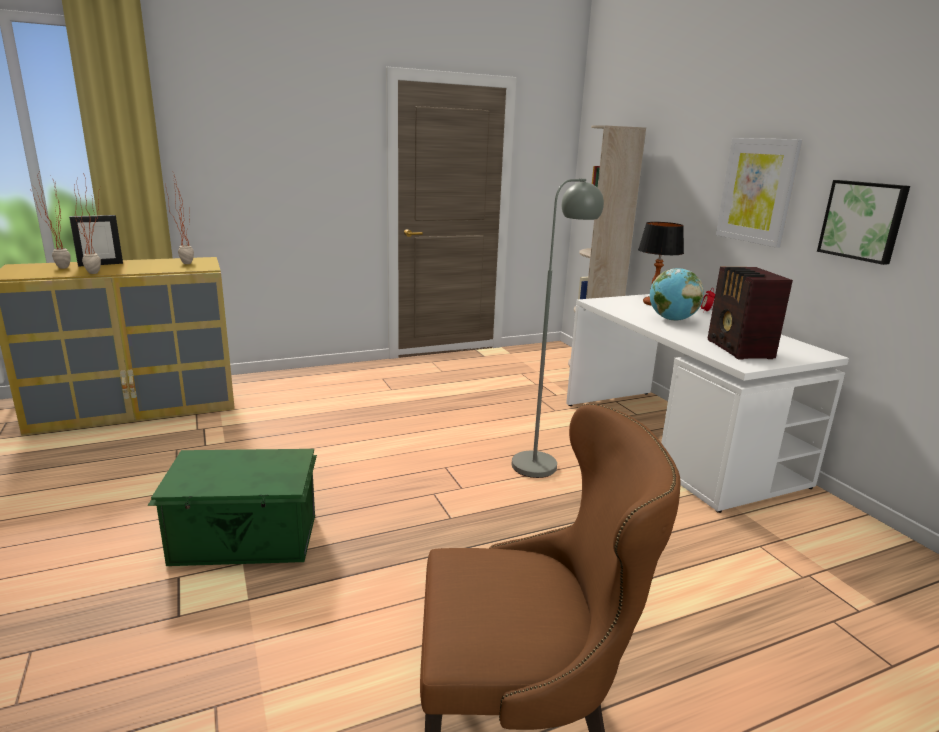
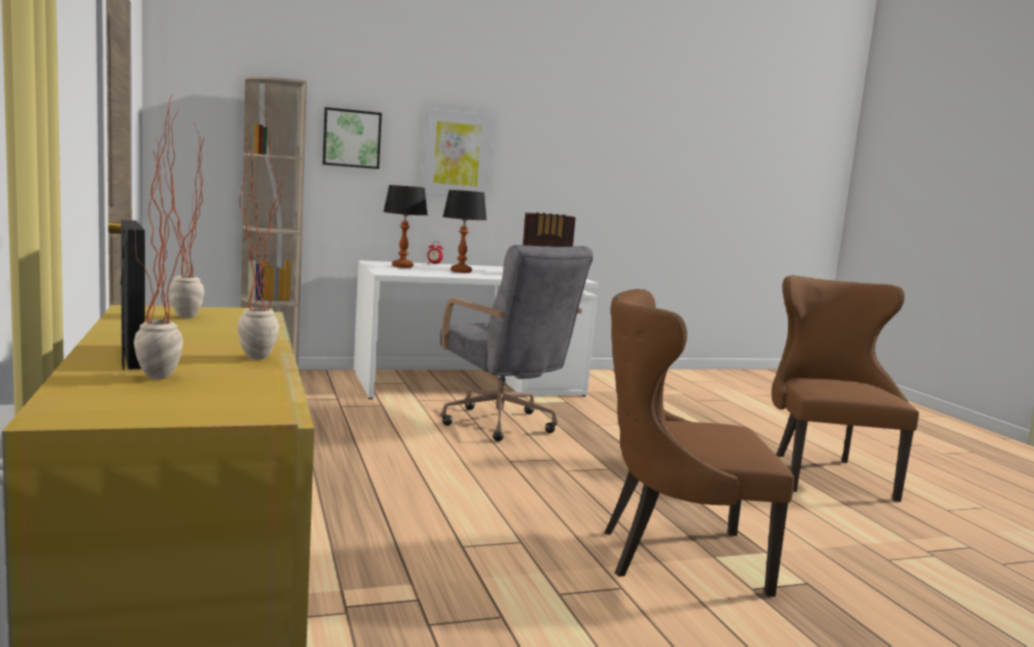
camera: 85 degrees left, 10 degrees down
(246, 540) = (675, 556): green storage box -> brown chair
(543, 462) = (502, 426): grey floor lamp -> grey office chair
(672, 319) = (460, 271): globe -> table lamp
(863, 220) = (548, 174): picture -> picture (351, 138)

